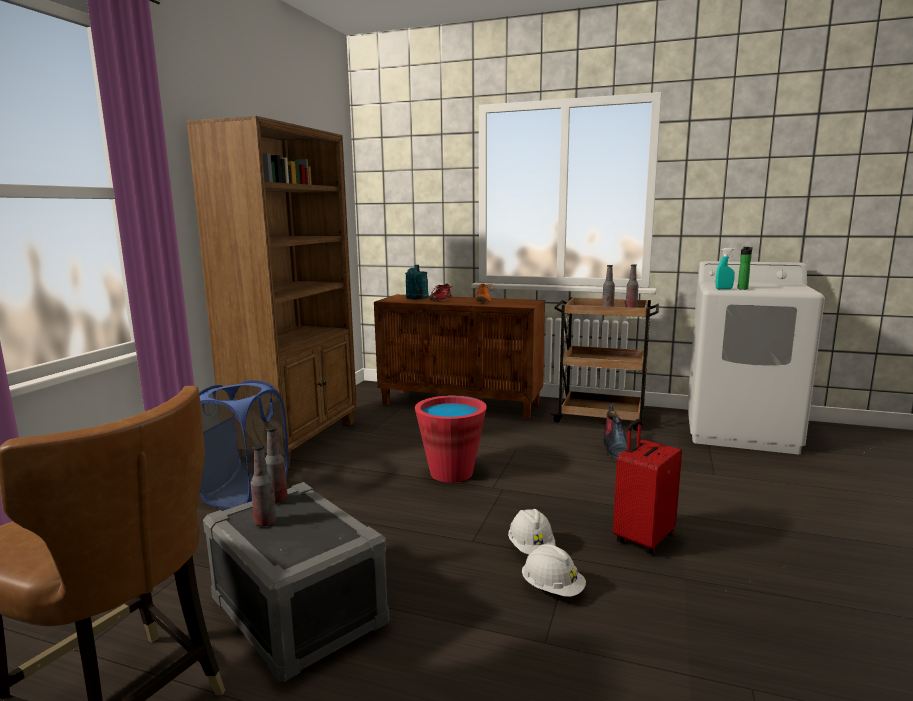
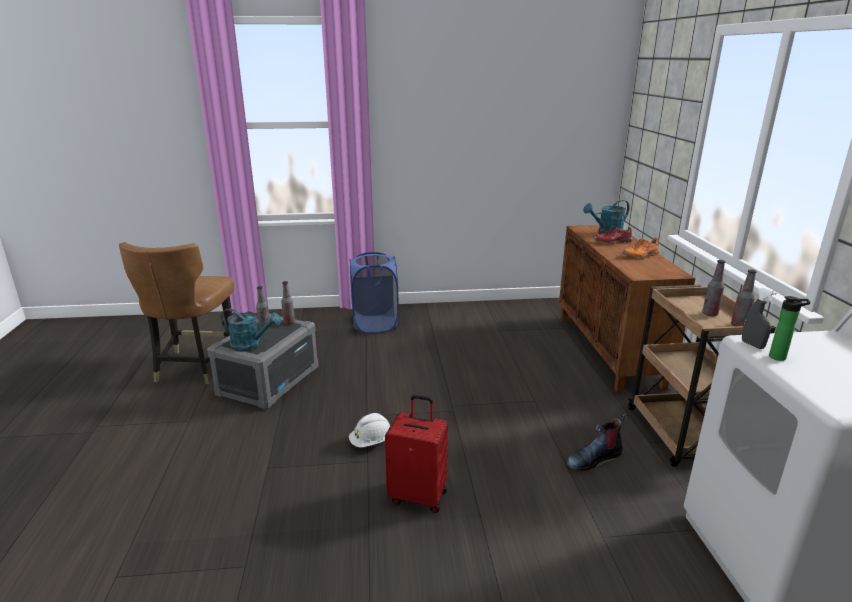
camera: 65 degrees right, 10 degrees up
(297, 441) = (458, 313): brown bookcase -> none
(321, 539) = (251, 345): none -> turquoise watering can
(451, 473) = (461, 382): red bucket -> none
(552, 589) = (325, 460): white hard hat -> none
(724, 289) = (752, 345): turquoise spray bottle -> grey spray bottle

